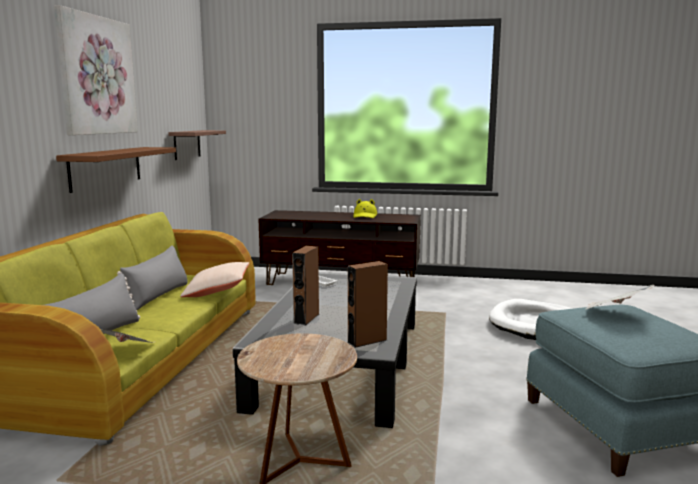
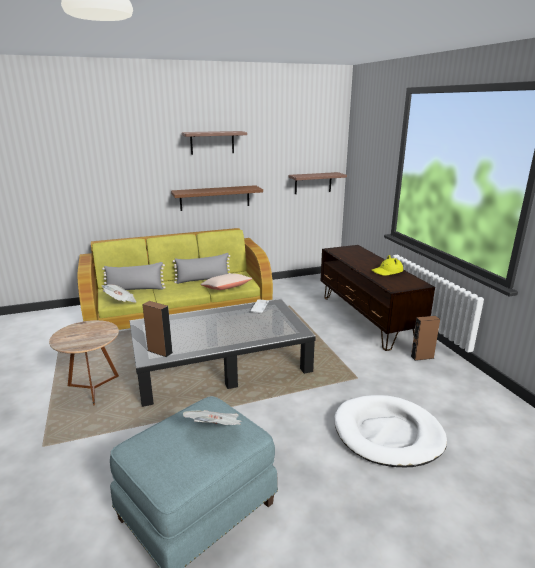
camera: 60 degrees right, 10 degrees up
(97, 75) = (212, 142): picture -> shelf
(306, 318) = (185, 324): brown speaker -> brown speaker (422, 357)

